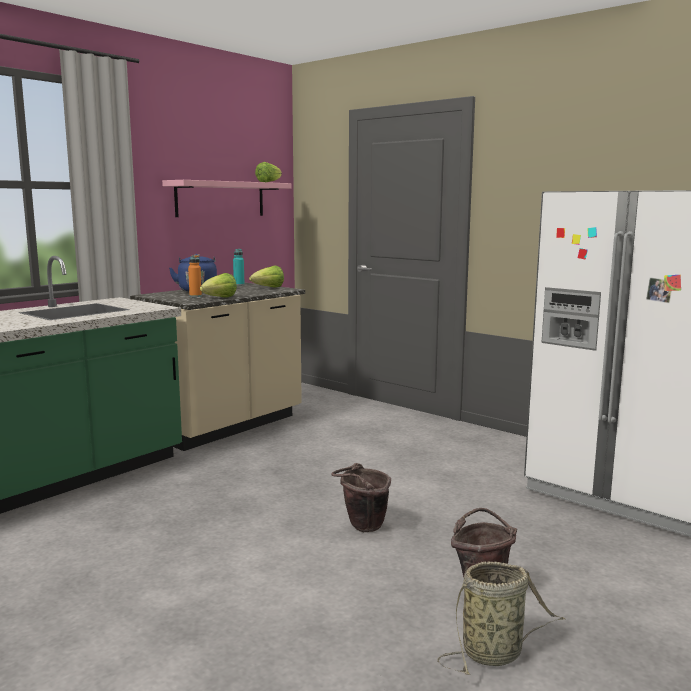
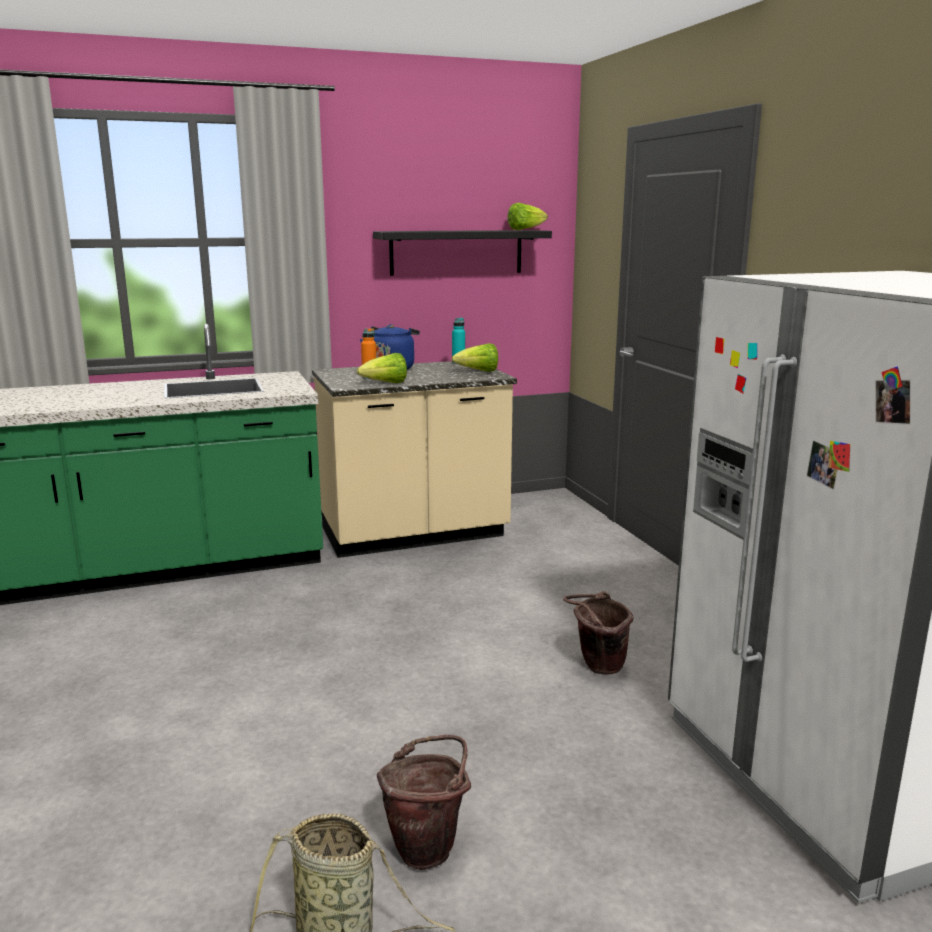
camera: 30 degrees right, 5 degrees up
(220, 199) = (456, 252): pink shelf -> black shelf
(362, 528) = (400, 709): brown bucket -> brown bucket (597, 667)

